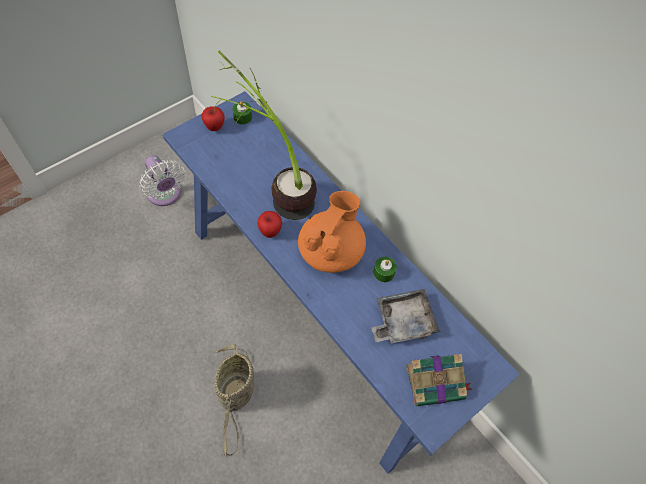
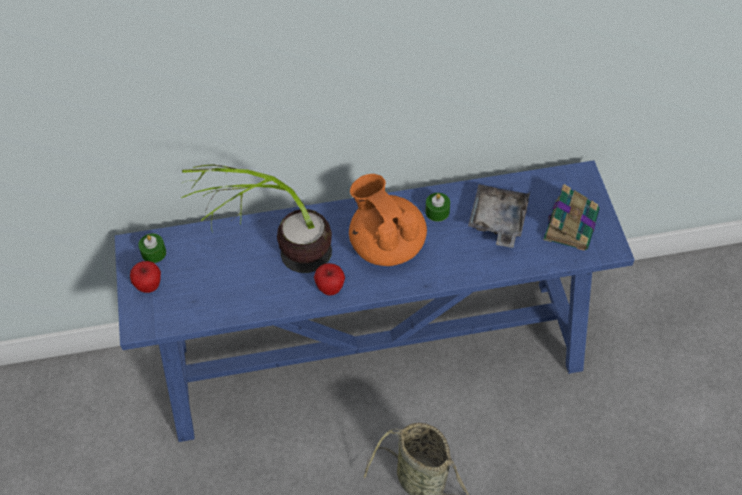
camera: 55 degrees left, 5 degrees down
(165, 195) = (97, 456): white fan -> none

